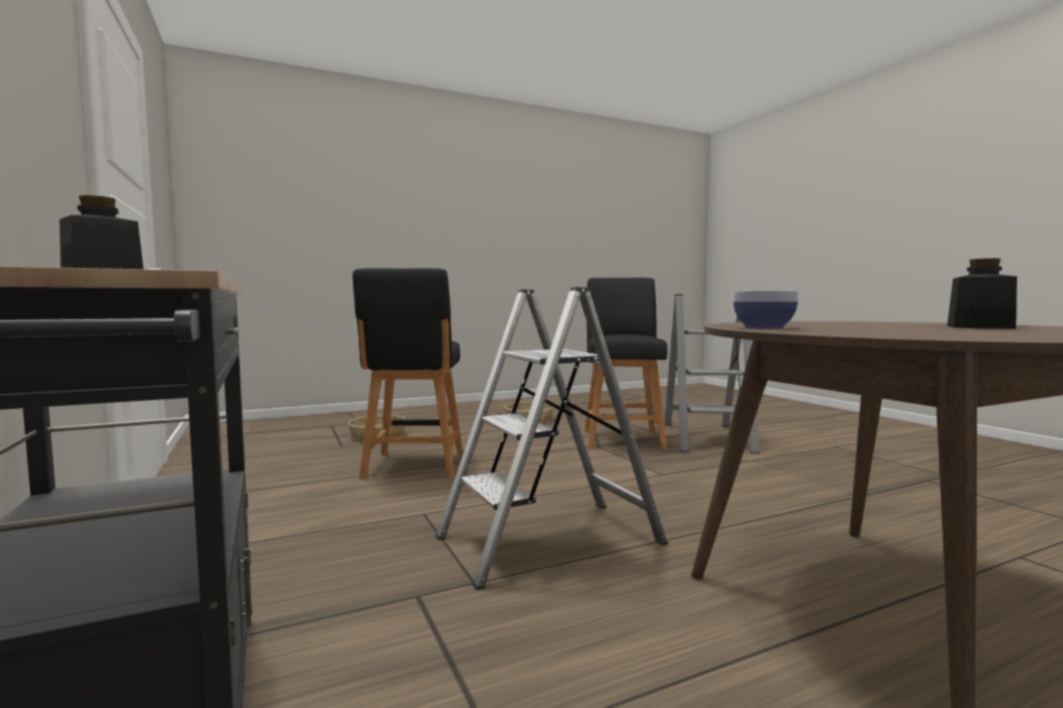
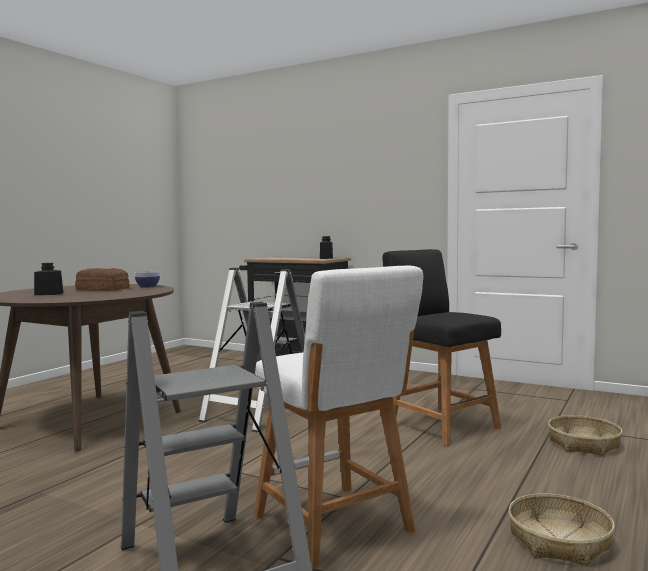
camera: 145 degrees right, 0 degrees up
(622, 438) = (336, 527): black stool -> white stool
(878, 329) = (102, 289): none -> bread

